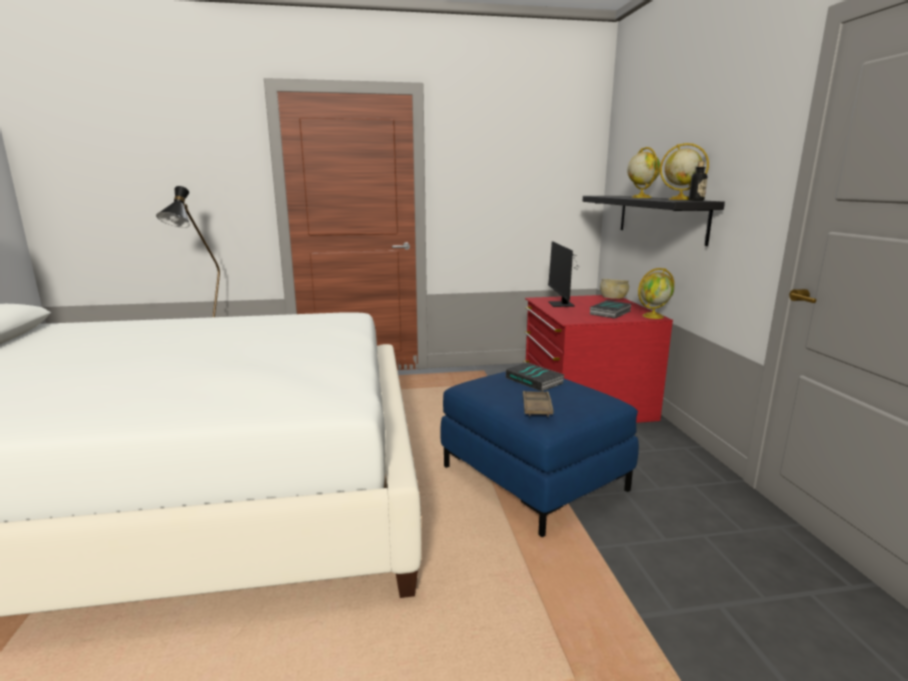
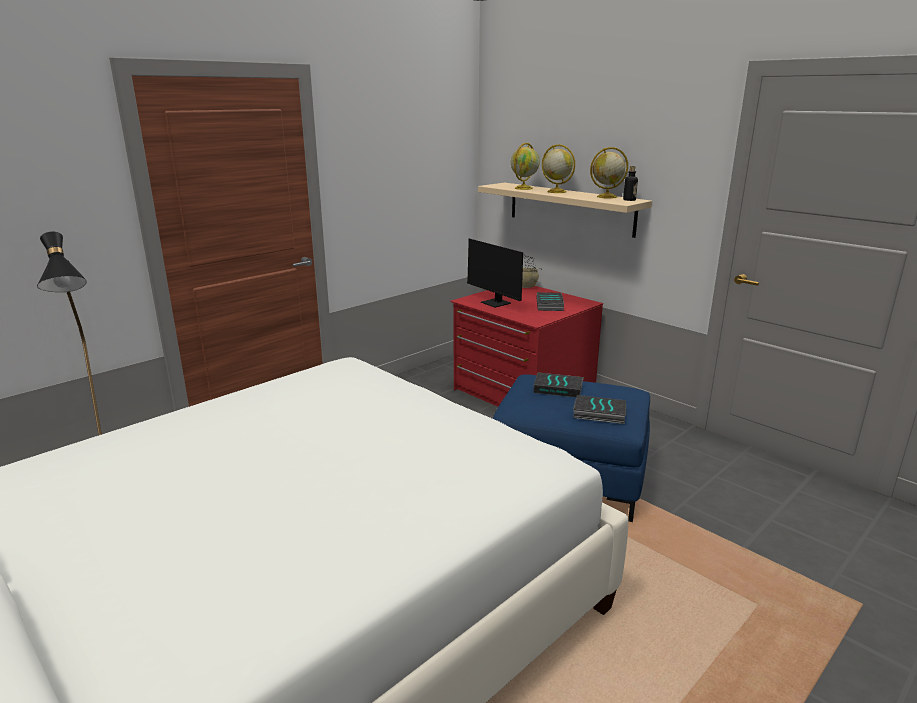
camera: 35 degrees left, 5 degrees up
(536, 407) = (598, 414): brown tray -> book
(653, 316) = (585, 302): globe -> globe (524, 188)
(660, 217) = (570, 208): black shelf -> beige shelf

